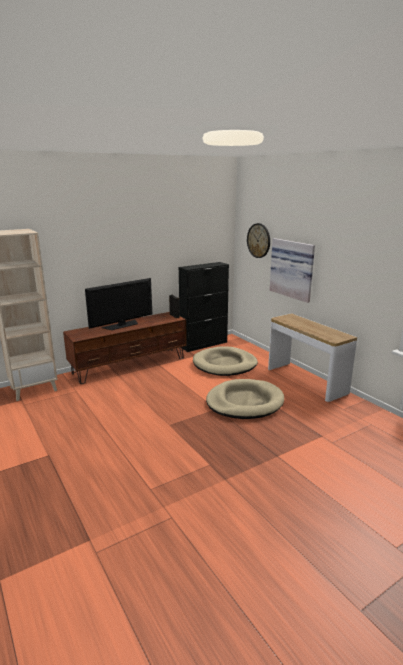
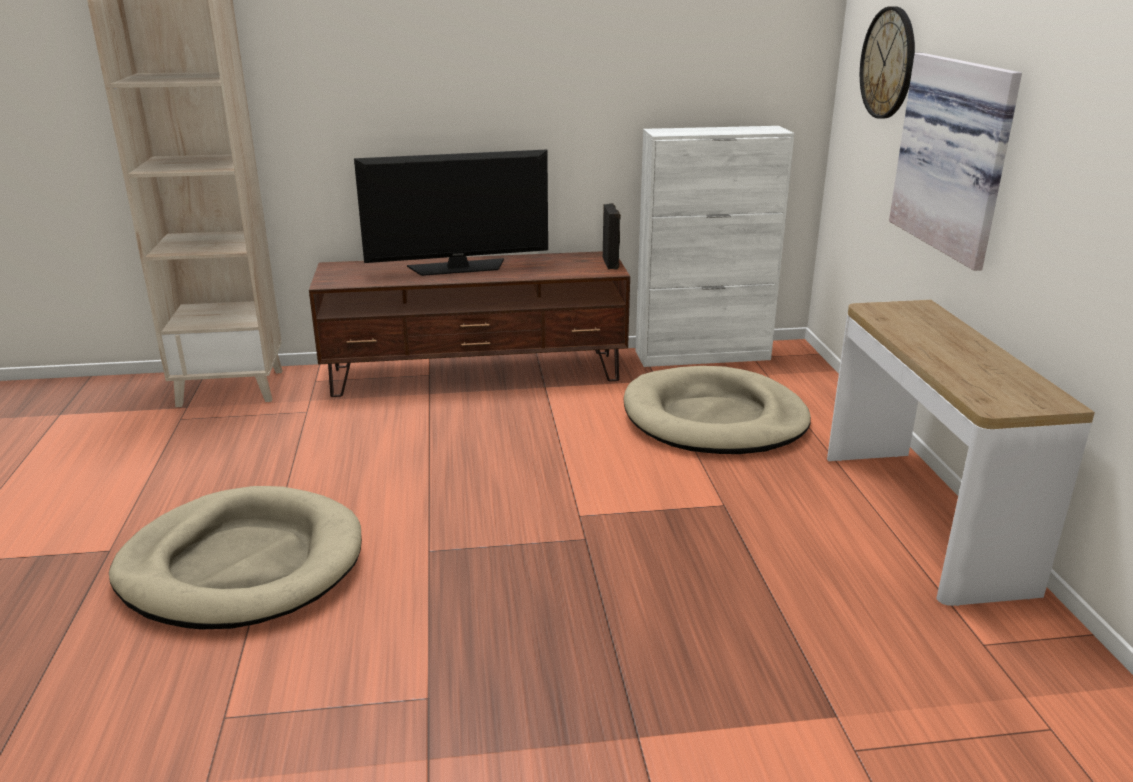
camera: 25 degrees right, 5 degrees up
(204, 344) = (703, 355): black cabinet -> white cabinet
(244, 402) = (679, 539): beige dog bed -> beige dog bed (242, 565)

